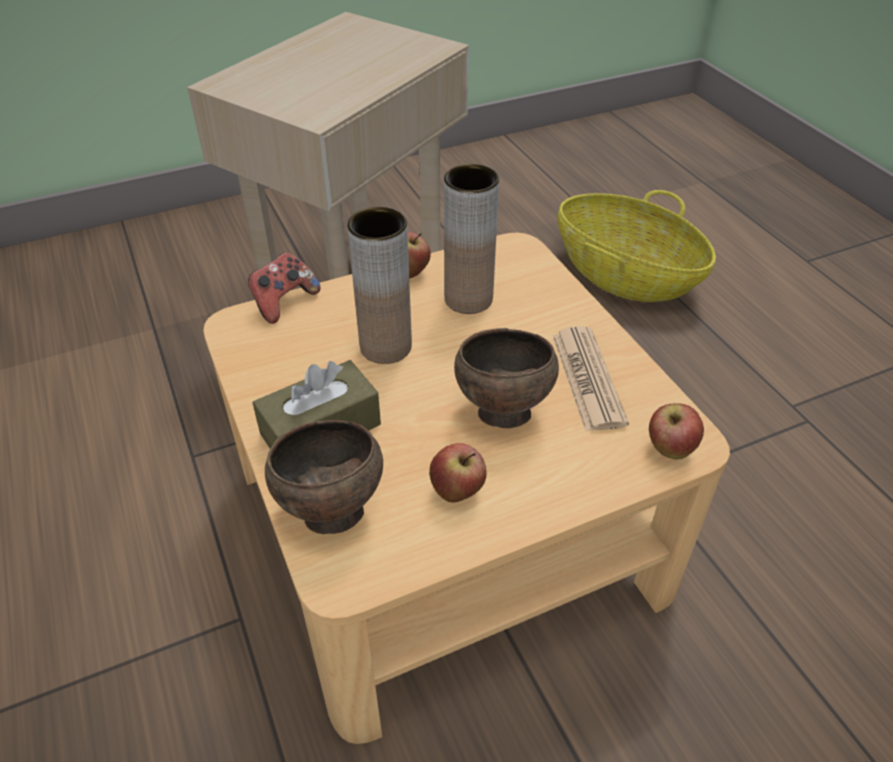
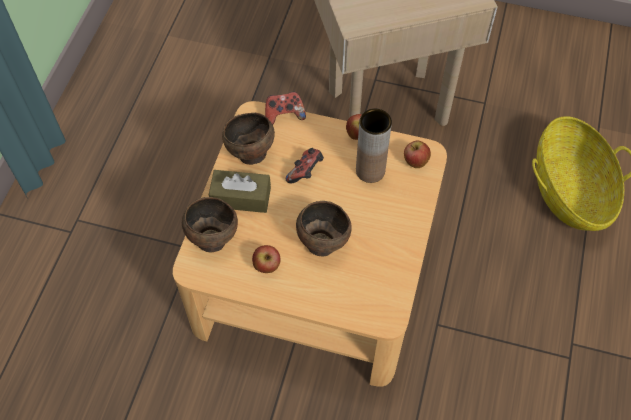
camera: 40 degrees right, 15 degrees up
(279, 370) = (250, 154): none -> brown bowl
(385, 347) = (306, 172): brown vase -> game controller
(588, 379) = (378, 254): newspaper -> none
(669, 450) = (374, 314): apple -> apple (415, 162)

